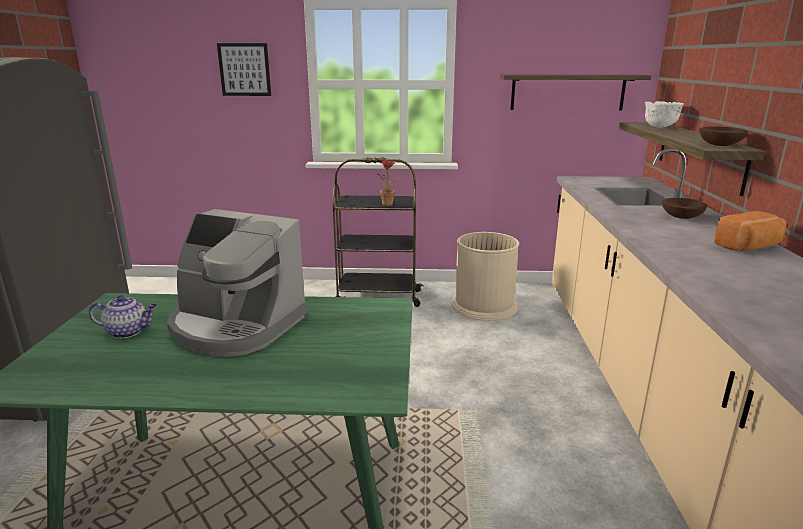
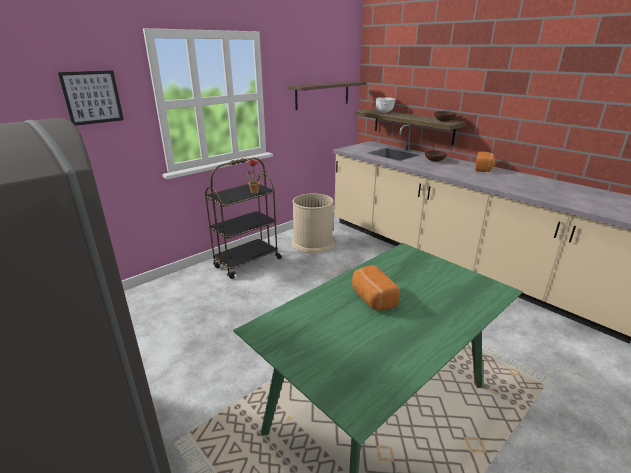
camera: 45 degrees left, 5 degrees up
(128, 331) = (328, 338): teapot -> none
(236, 326) = (372, 299): coffee machine -> bread

